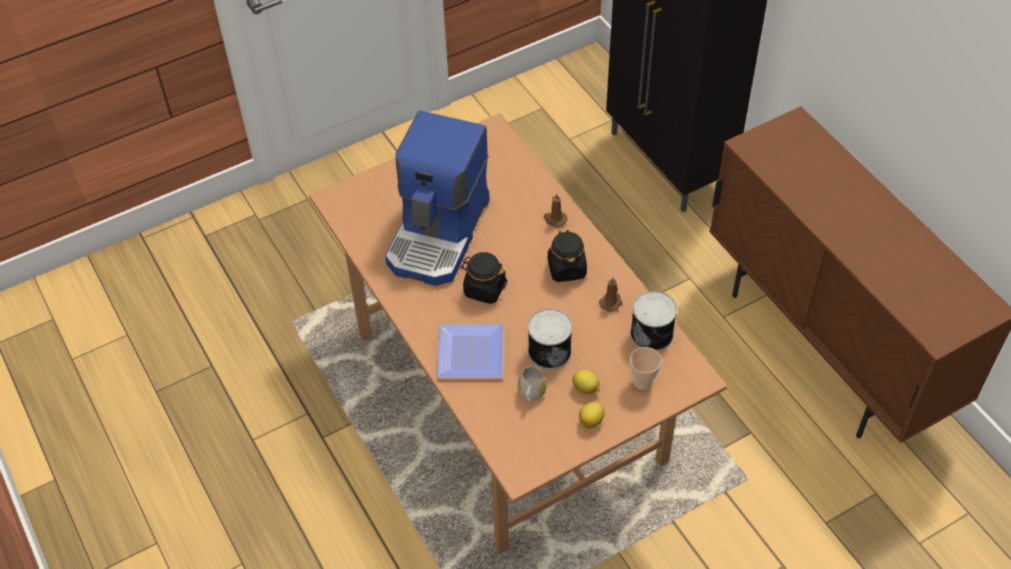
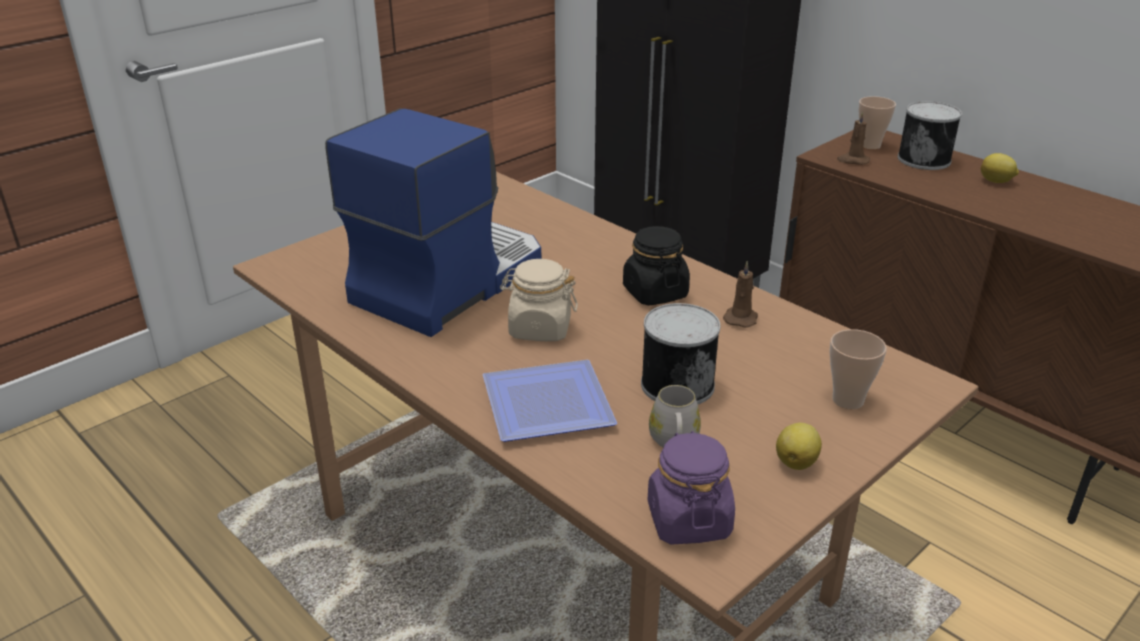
camera: 15 degrees left, 20 degrees down
(439, 234) = (448, 281): coffee machine -> coffee machine turned 150 degrees counterclockwise
(484, 289) = (539, 328): black jar -> beige jar
(518, 446) = (688, 520): none -> purple jar
(555, 219) = (612, 248): brown candle -> brown candle (852, 160)
(586, 388) = (762, 421): lemon -> lemon (996, 181)
(652, 333) = (824, 343): can -> can (924, 159)
(787, 137) = (870, 145): none -> cup

